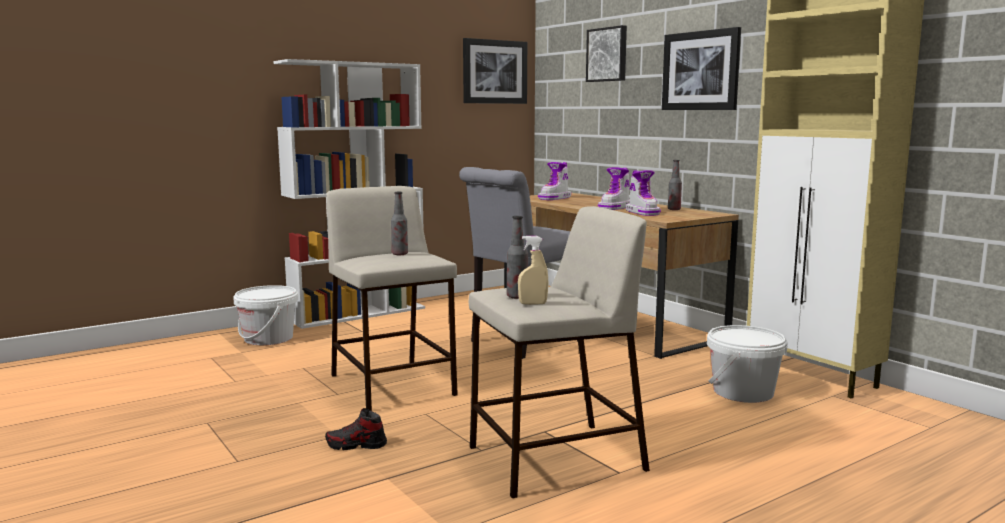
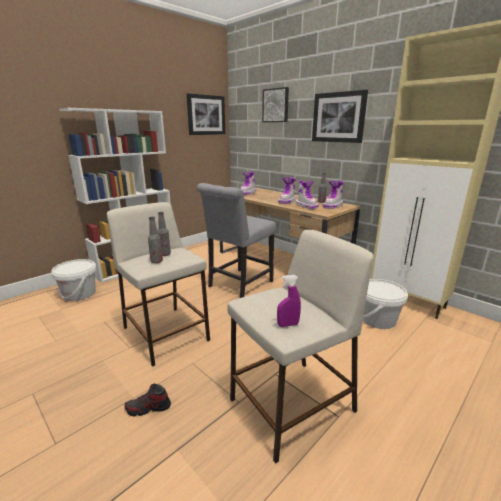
camera: 10 degrees left, 10 degrees up
(517, 297) = (271, 314): bottle -> bottle (156, 261)
(532, 303) = (288, 325): beige spray bottle -> purple spray bottle
(689, 213) = (333, 206): none -> boot

